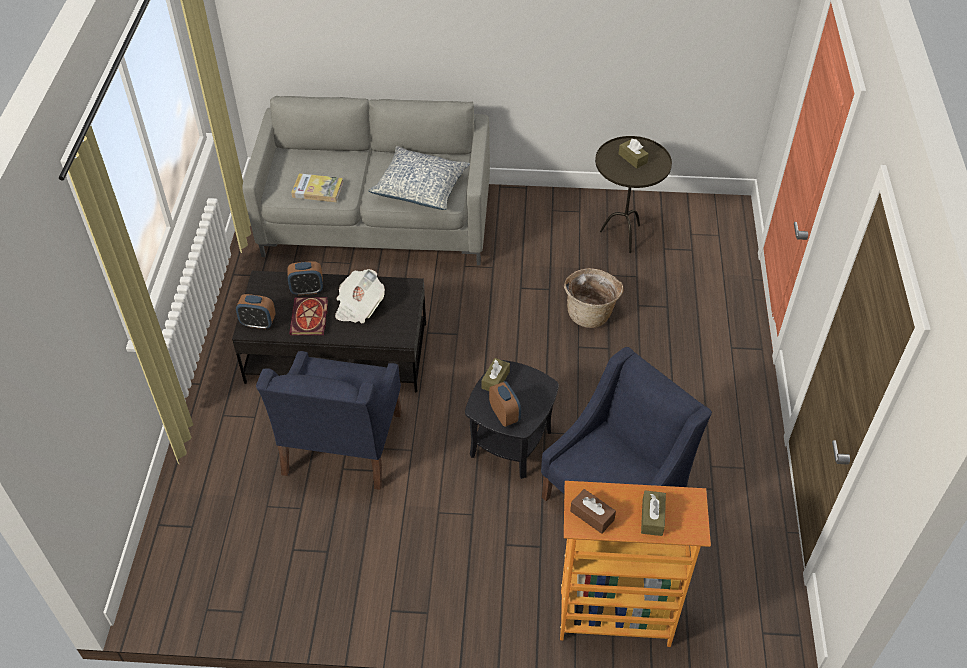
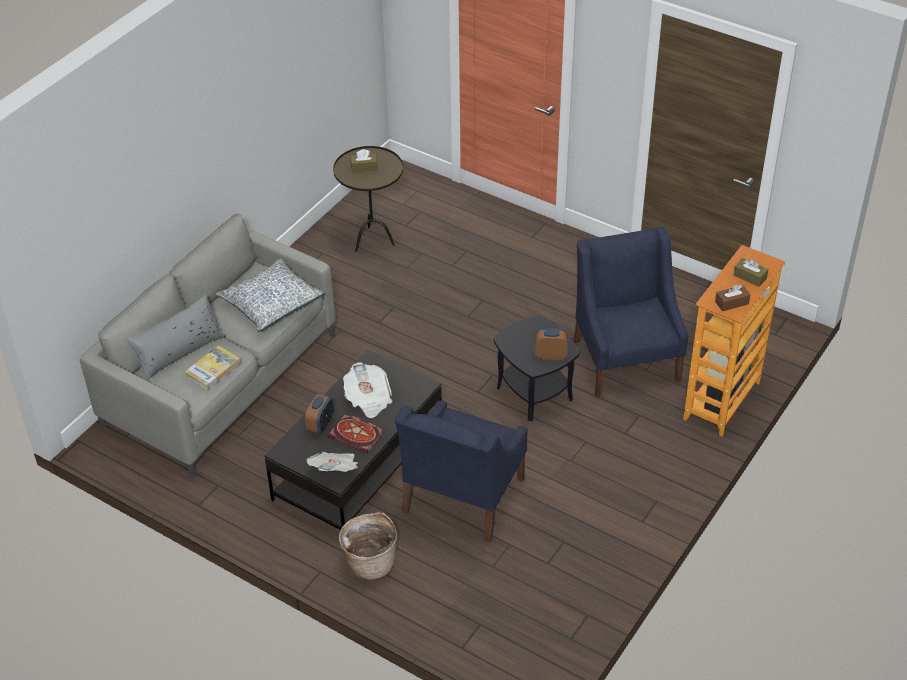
camera: 60 degrees left, 5 degrees down
(258, 323) = (335, 470): alarm clock -> newspaper
(325, 162) = (179, 352): none -> grey pillow
(341, 445) = (462, 496): blue armchair -> blue armchair turned 75 degrees clockwise
(495, 380) = (512, 347): brown tissue box -> none
(591, 313) = (439, 294): basket -> basket (370, 561)

